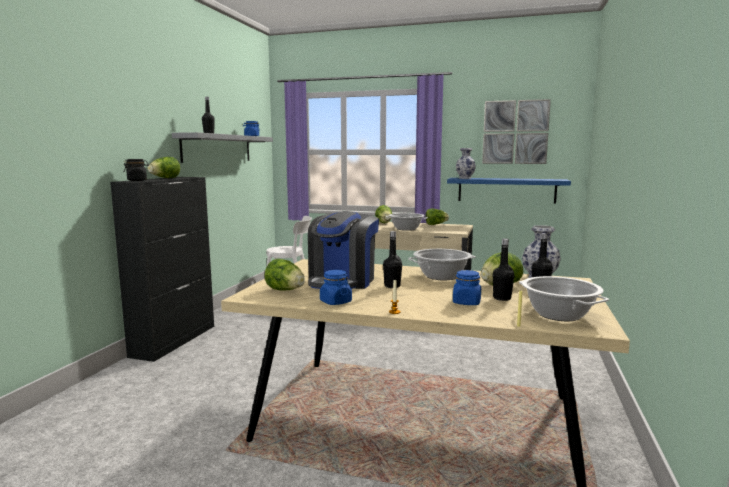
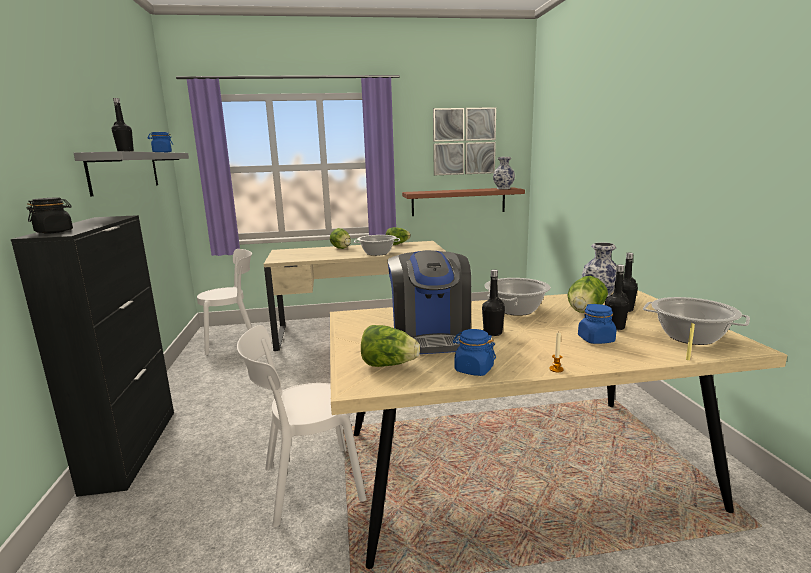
camera: 25 degrees left, 5 degrees up
(165, 178) = (84, 223): lettuce -> none
(255, 386) = (307, 485): none -> white chair
(465, 178) = (421, 192): vase -> vase (503, 188)
(506, 190) = (458, 201): blue shelf -> brown shelf

